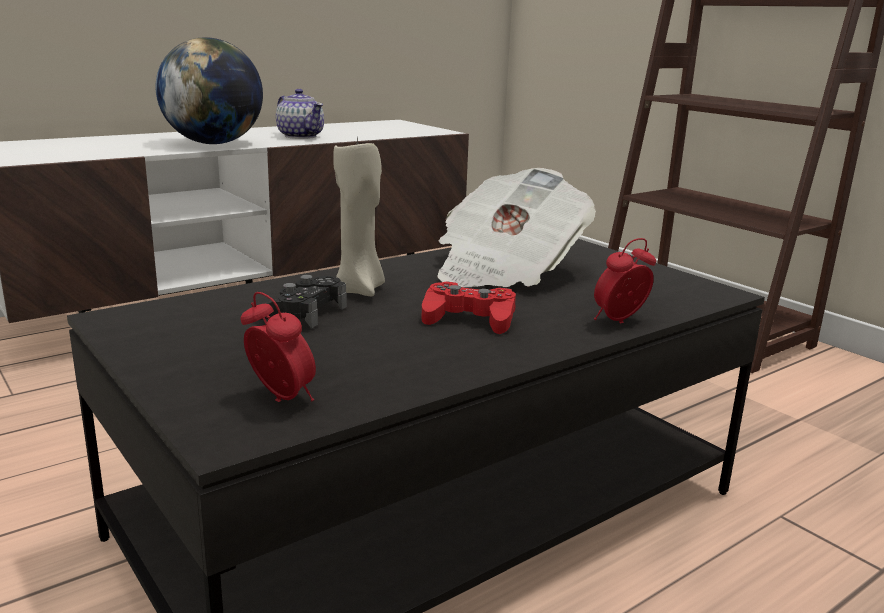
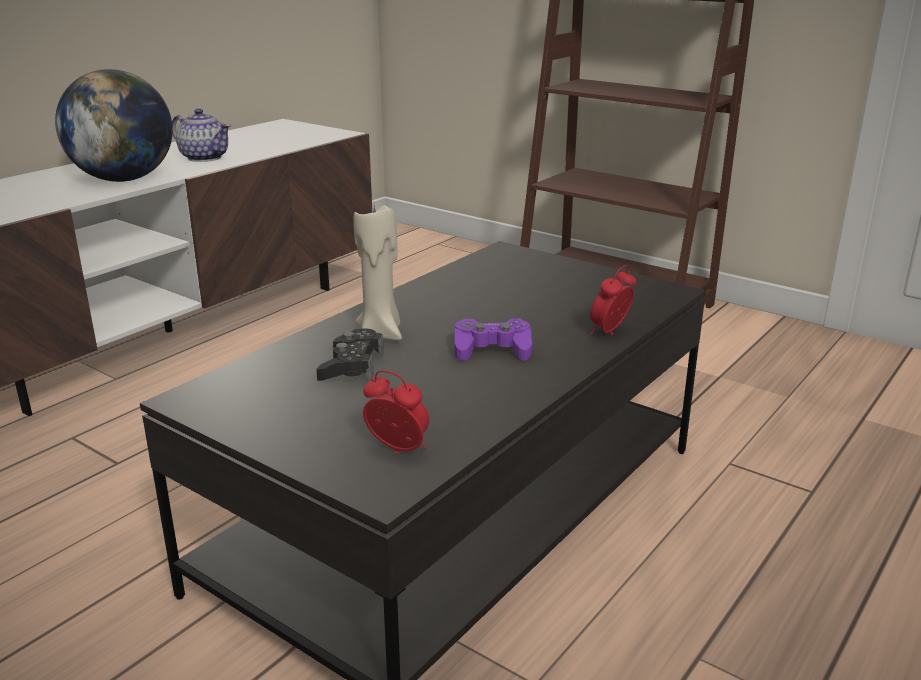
camera: 15 degrees left, 5 degrees up
(469, 318) = (492, 349): red game controller -> purple game controller
(505, 270) = (489, 293): newspaper -> none

